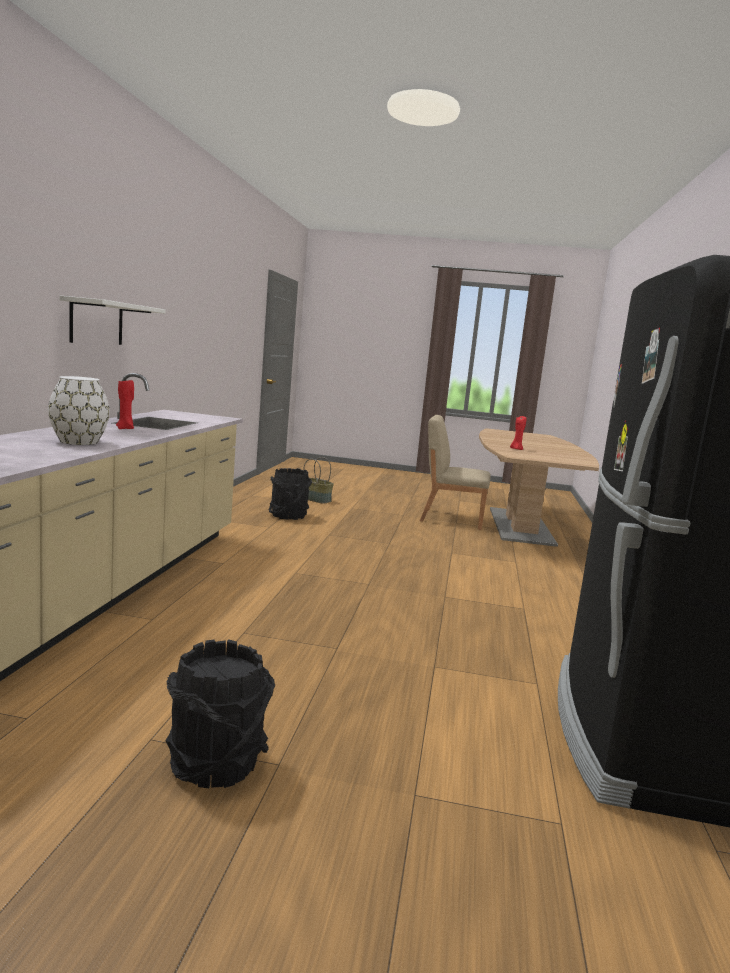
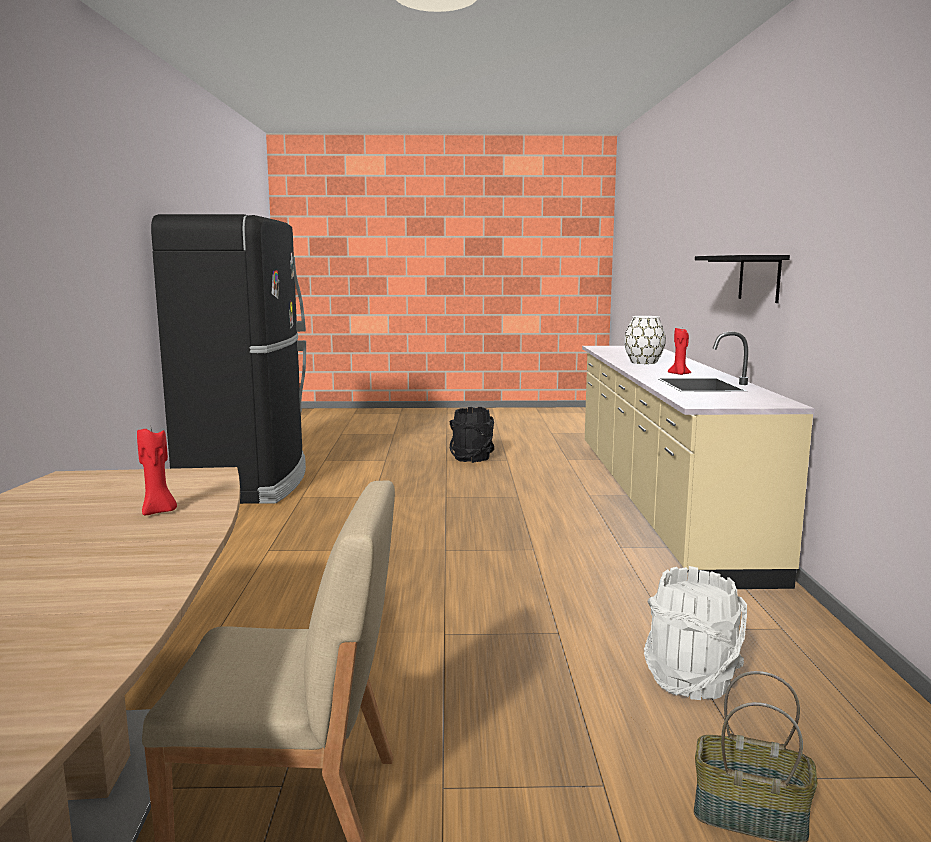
camera: 170 degrees right, 0 degrees up
(96, 322) = (759, 278): white shelf -> black shelf
(288, 516) = (691, 681): black bucket -> white bucket

